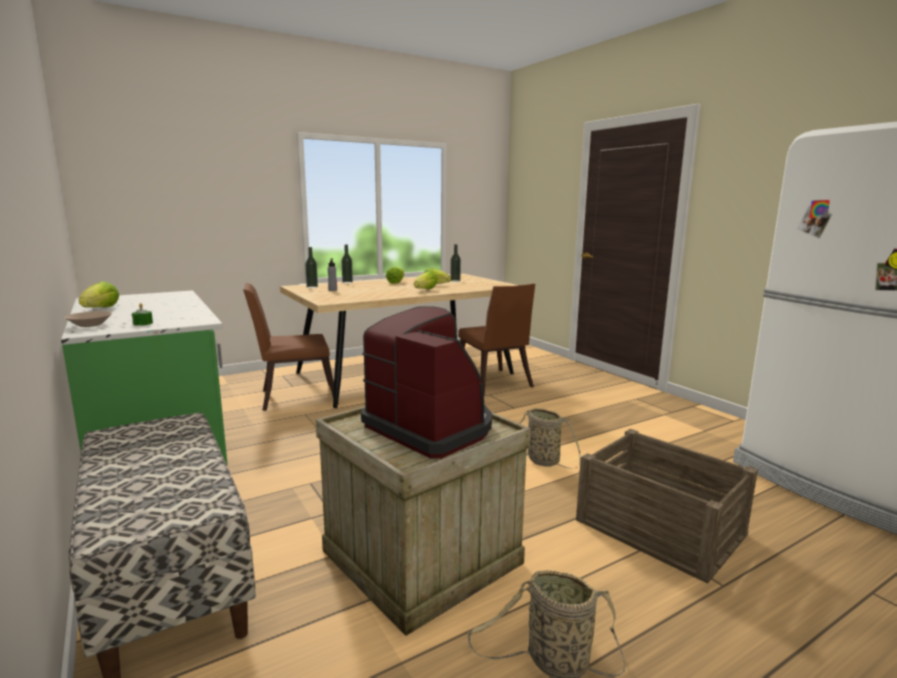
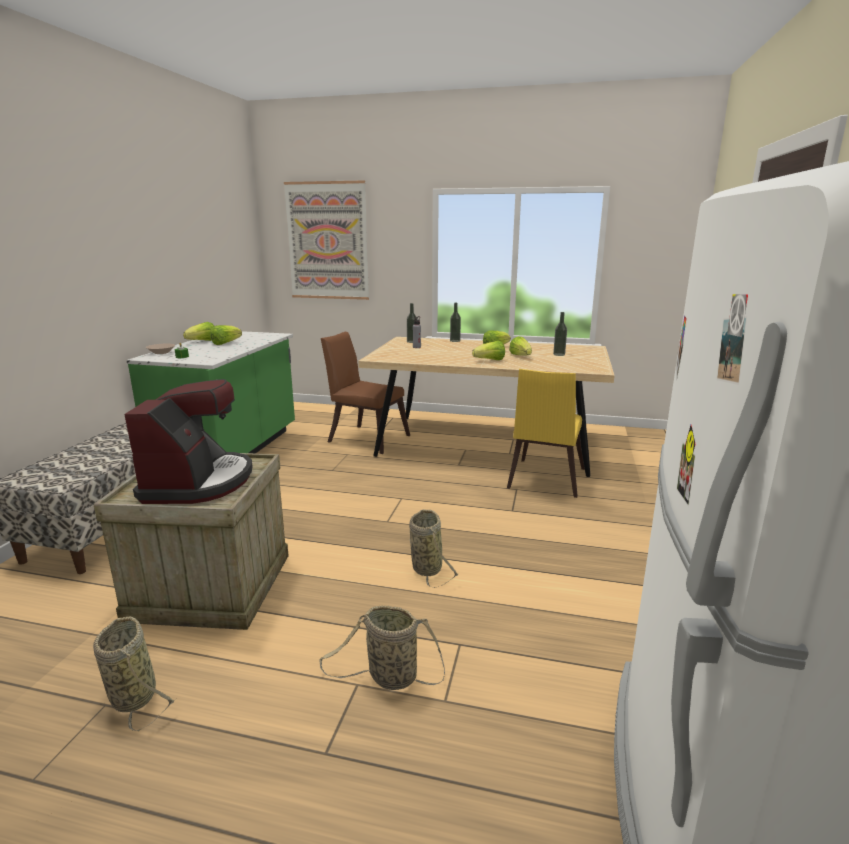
camera: 45 degrees right, 5 degrees up
(145, 306) = (225, 343): none -> lettuce
(171, 183) = (327, 241): none -> picture
(494, 384) = (544, 480): brown chair -> yellow chair
(660, 528) = (389, 677): crate -> basket

